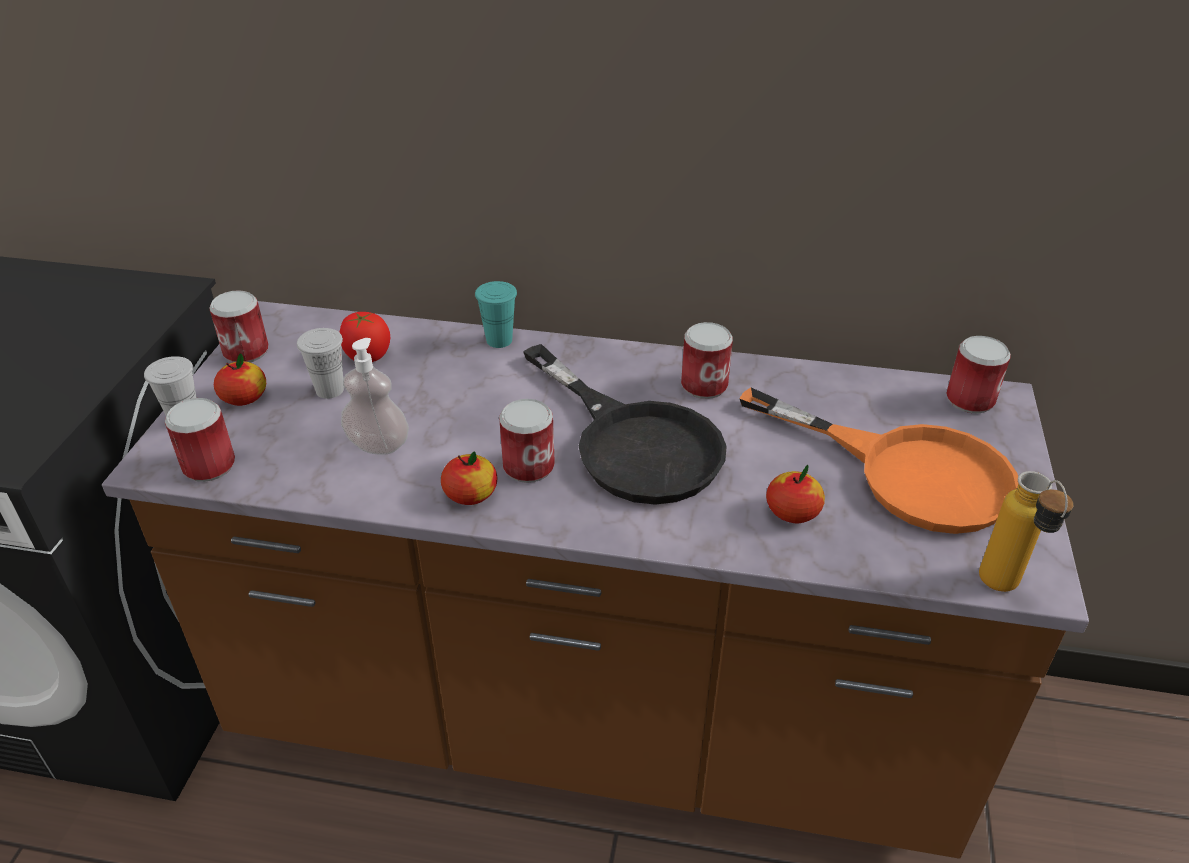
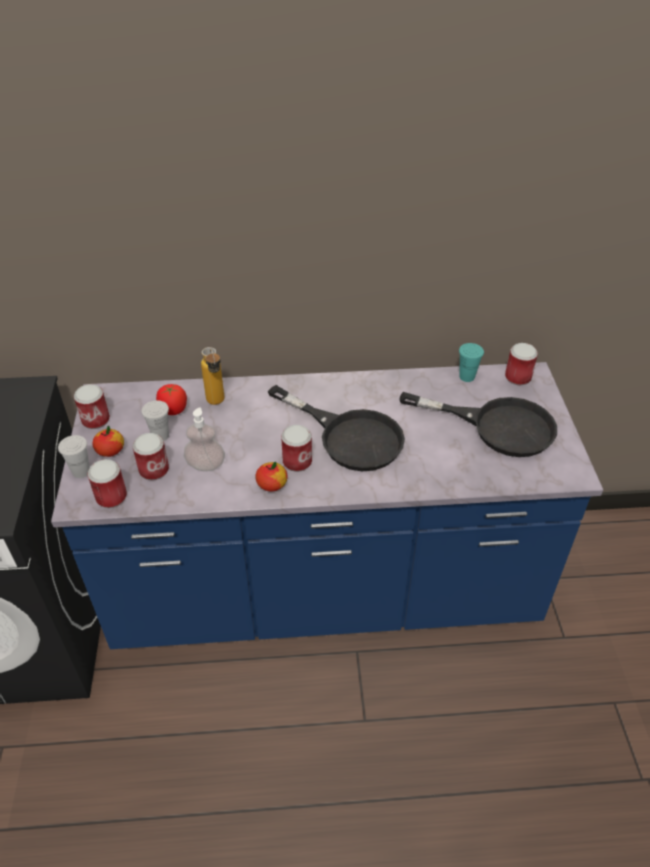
camera: 15 degrees left, 5 degrees up
(499, 340) = (247, 385): turquoise cup -> turquoise cup (467, 377)
(594, 719) = (325, 591): brown counter -> blue counter
(704, 385) = (375, 394): can -> can (154, 470)
(792, 512) = (446, 460): apple -> none
(907, 472) = (497, 426): orange frying pan -> black frying pan
(1005, 591) = (561, 482): bottle -> bottle (217, 404)

